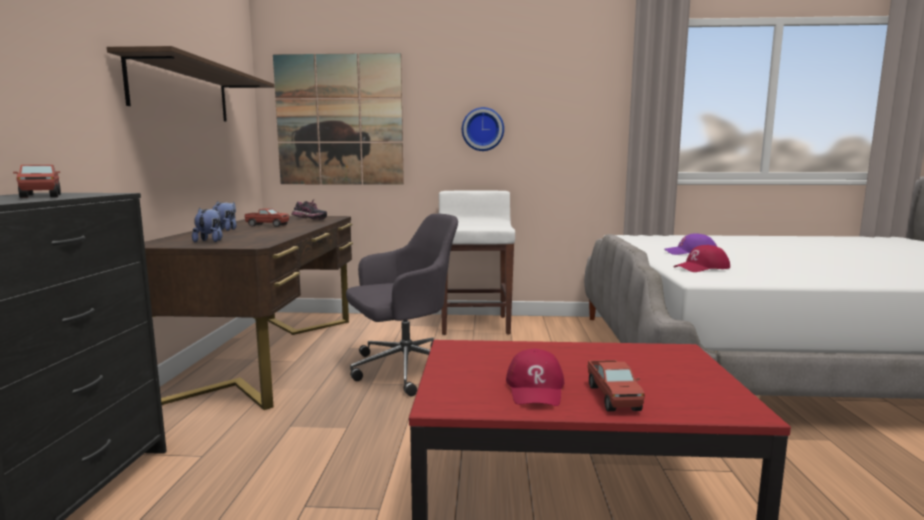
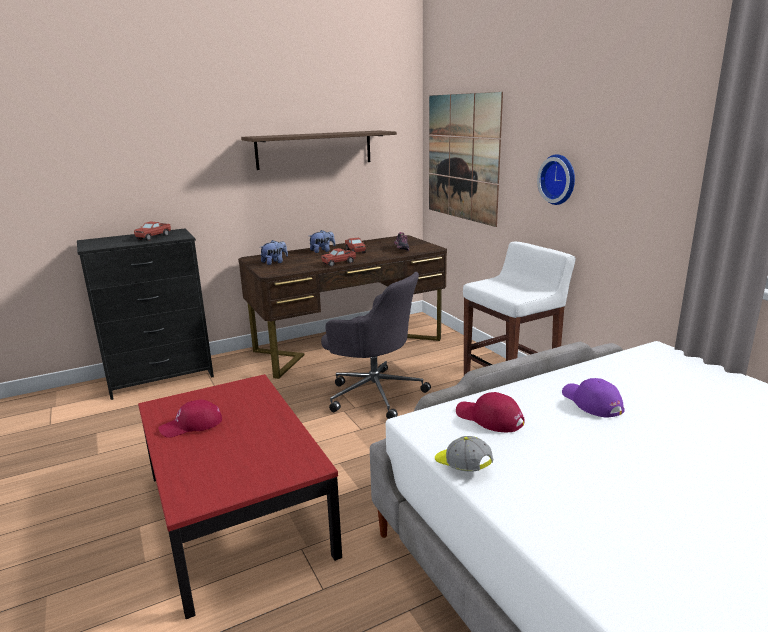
camera: 60 degrees right, 10 degrees up
(613, 397) = (188, 452): toy truck -> toy truck (339, 263)
(778, 281) = (462, 466): none -> cap

